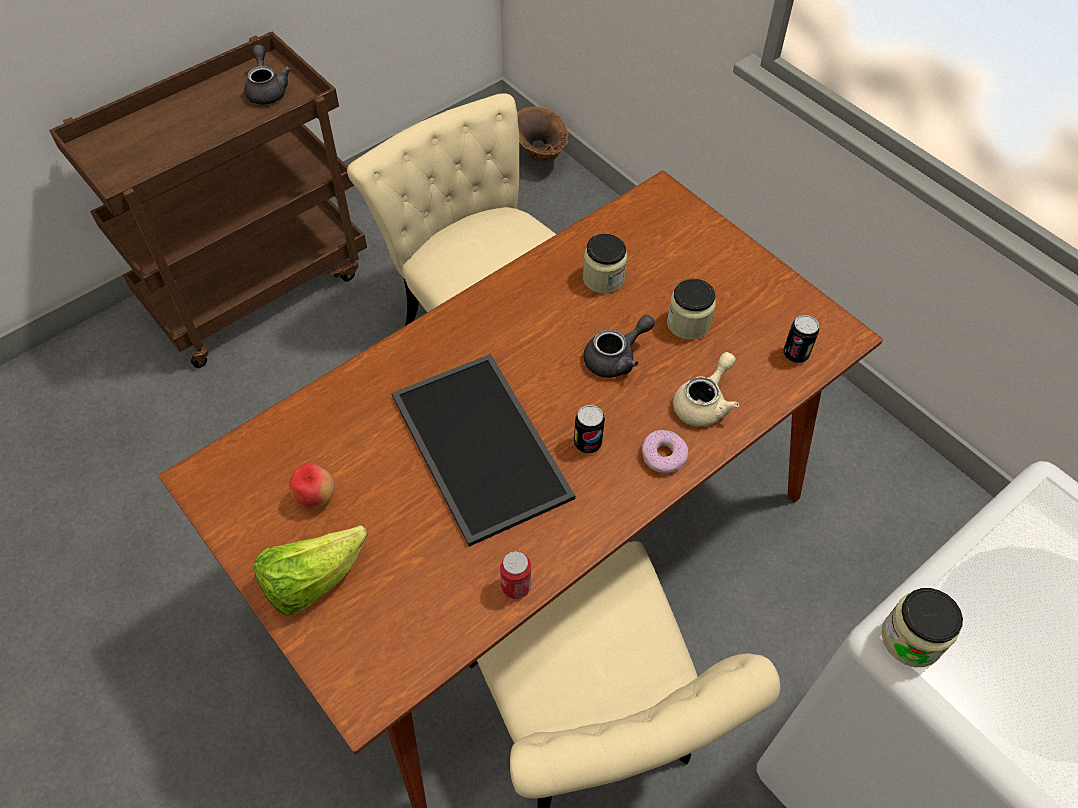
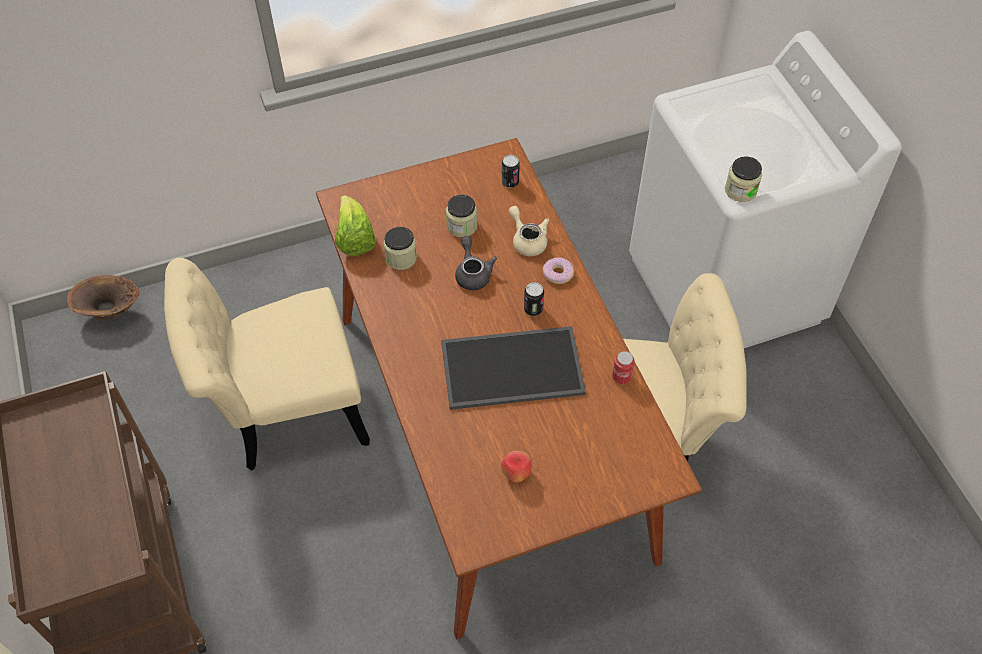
camera: 70 degrees left, 0 degrees up
(267, 89) = (56, 430): grey teapot -> none
(312, 580) = (579, 489): lettuce -> lettuce (354, 239)

